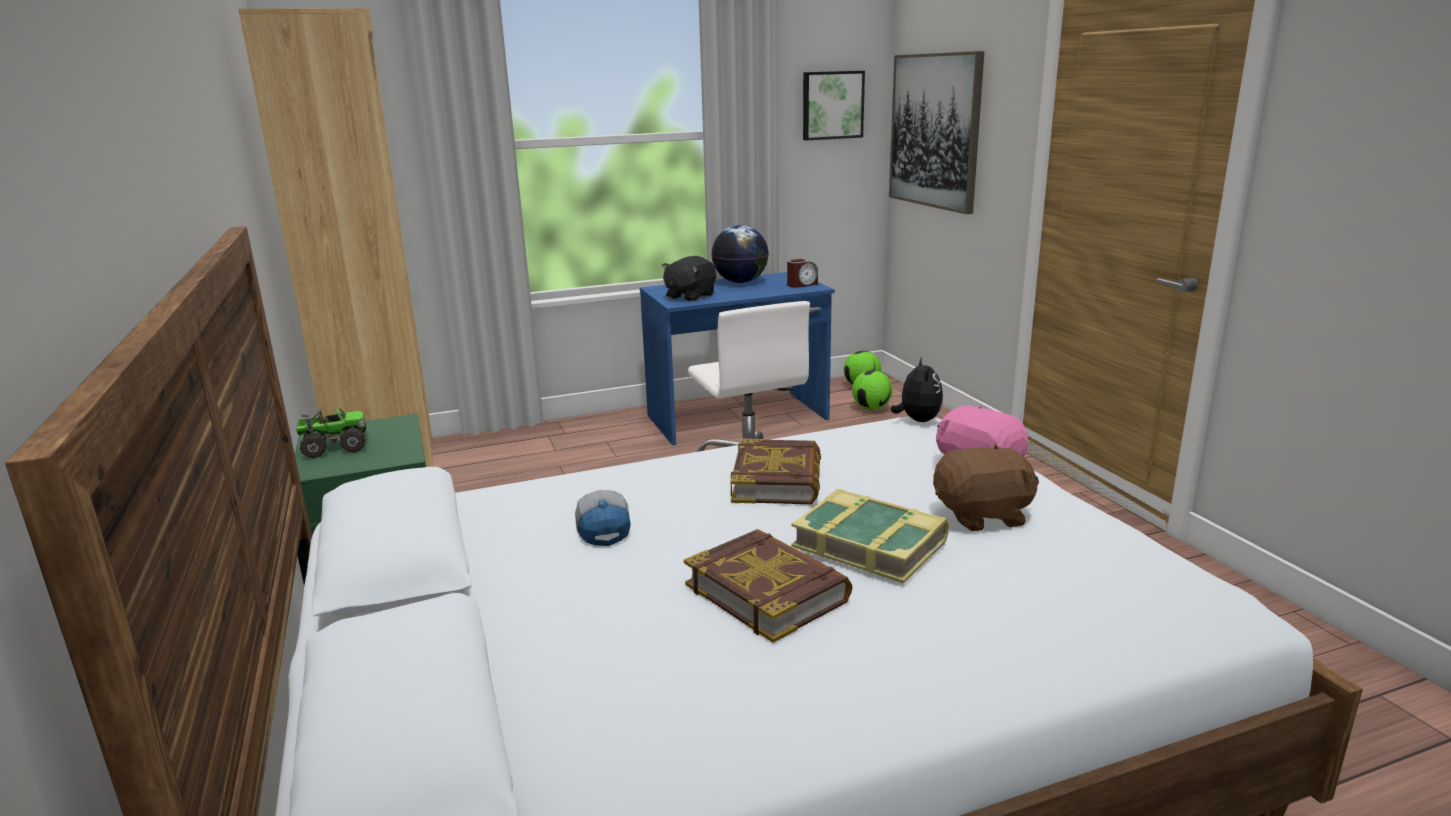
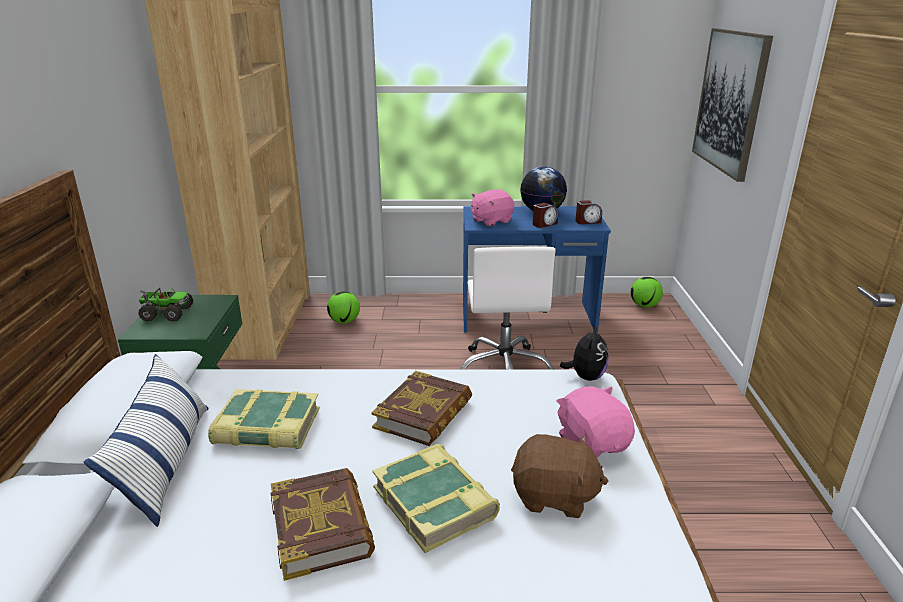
camera: 20 degrees right, 5 degrees up
(502, 583) = (165, 462): none -> pillow
(601, 527) = (267, 428): cap -> book
(689, 296) = (491, 221): black plush toy -> pink plush toy
(755, 292) = (544, 224): none -> alarm clock
(832, 105) = (649, 69): picture -> none
(871, 408) = (639, 328): football -> football (344, 321)

